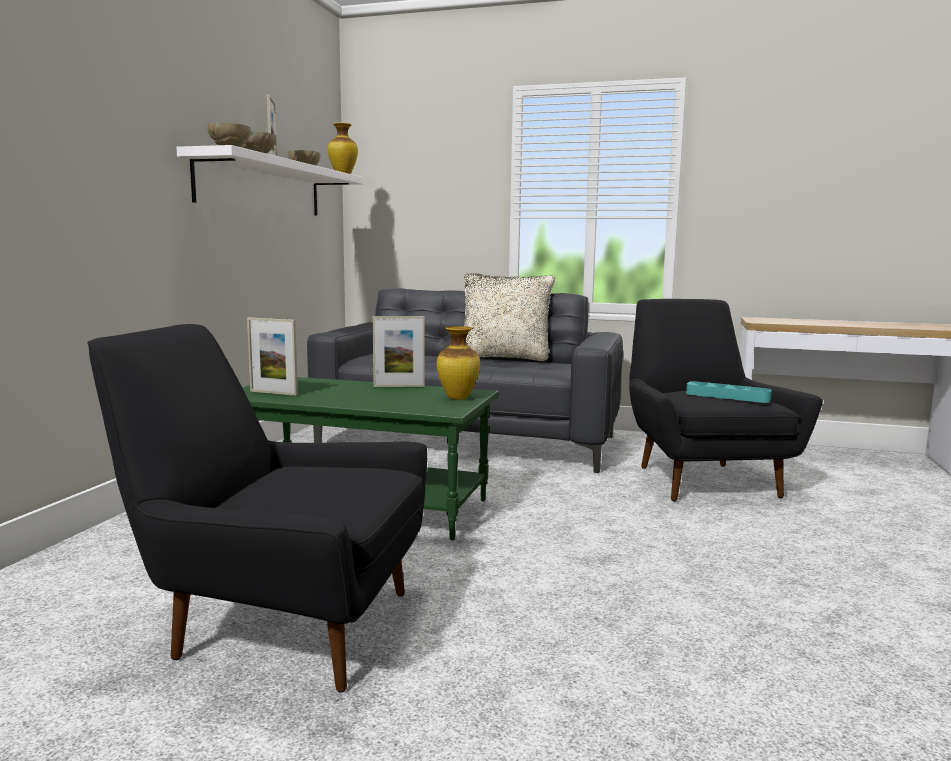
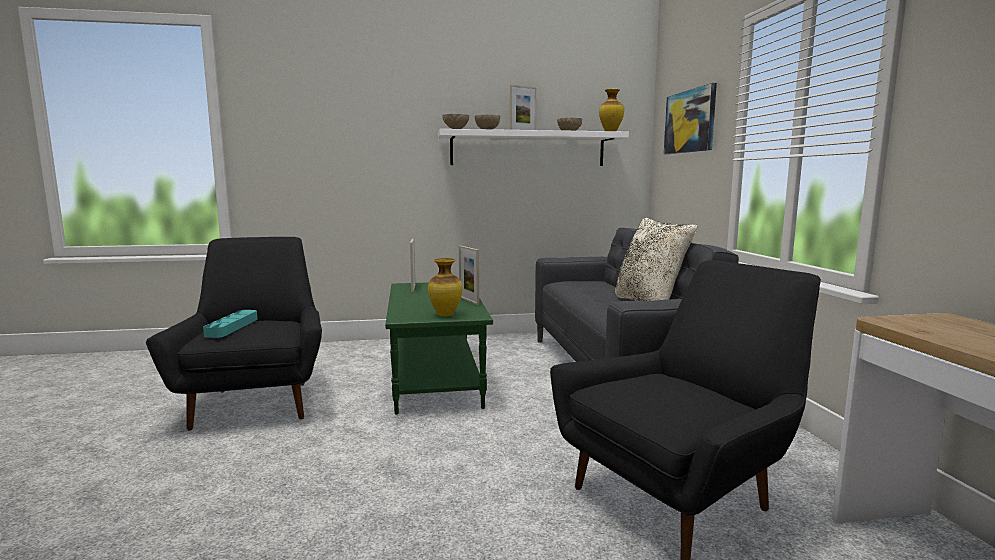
camera: 65 degrees right, 0 degrees up
(427, 174) = (690, 121): none -> picture
(727, 396) = (655, 396): turquoise tray -> turquoise tray (232, 327)

